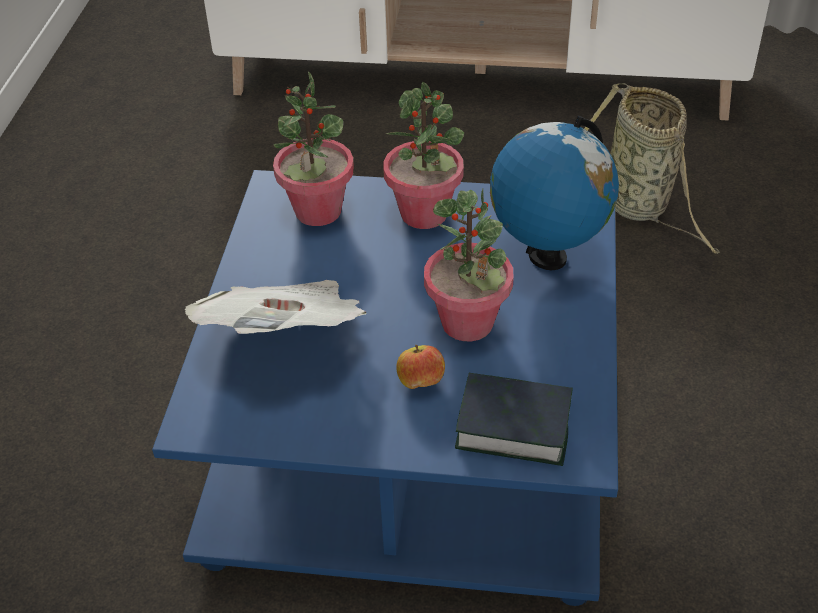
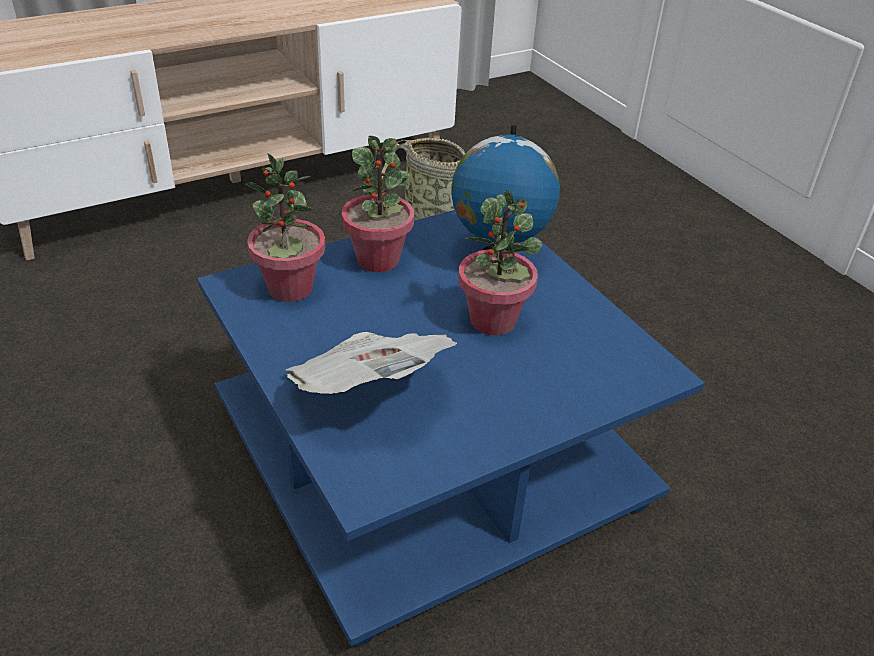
camera: 40 degrees left, 5 degrees down
(420, 382) = (505, 375): apple -> none
(513, 426) = (600, 374): book -> none

